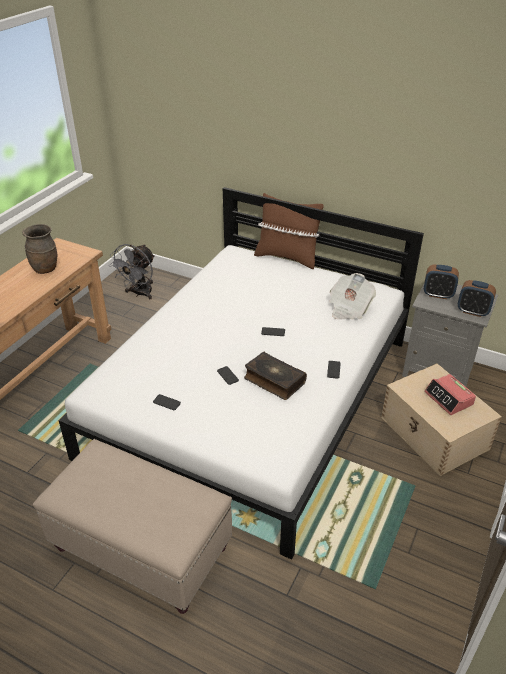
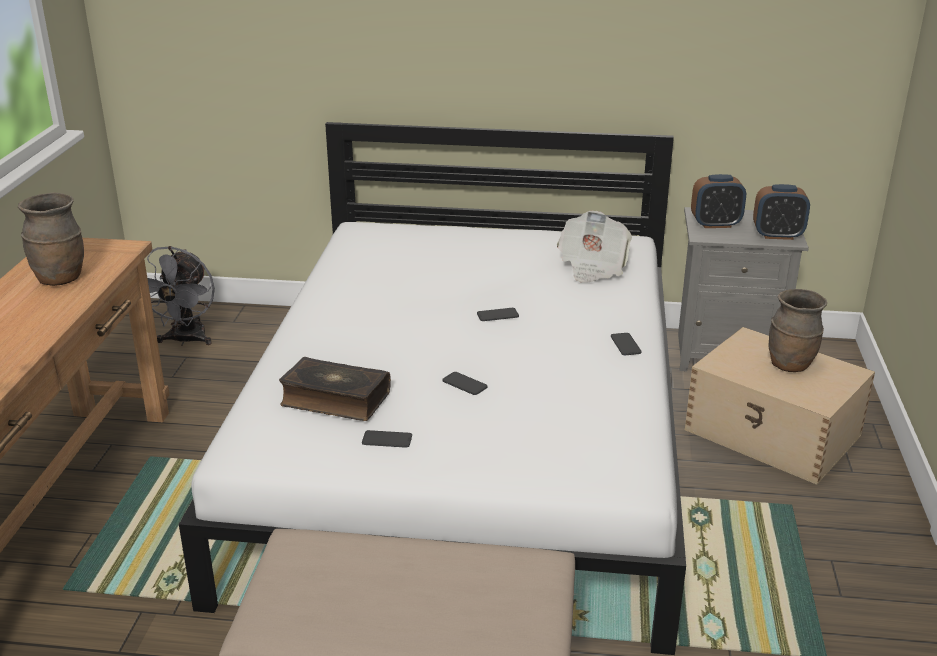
camera: 20 degrees left, 10 degrees down
(274, 381) = (544, 376): book -> book (335, 400)
(287, 257) = (450, 222): brown pillow -> none
(449, 399) = (790, 365): alarm clock -> brown vase

